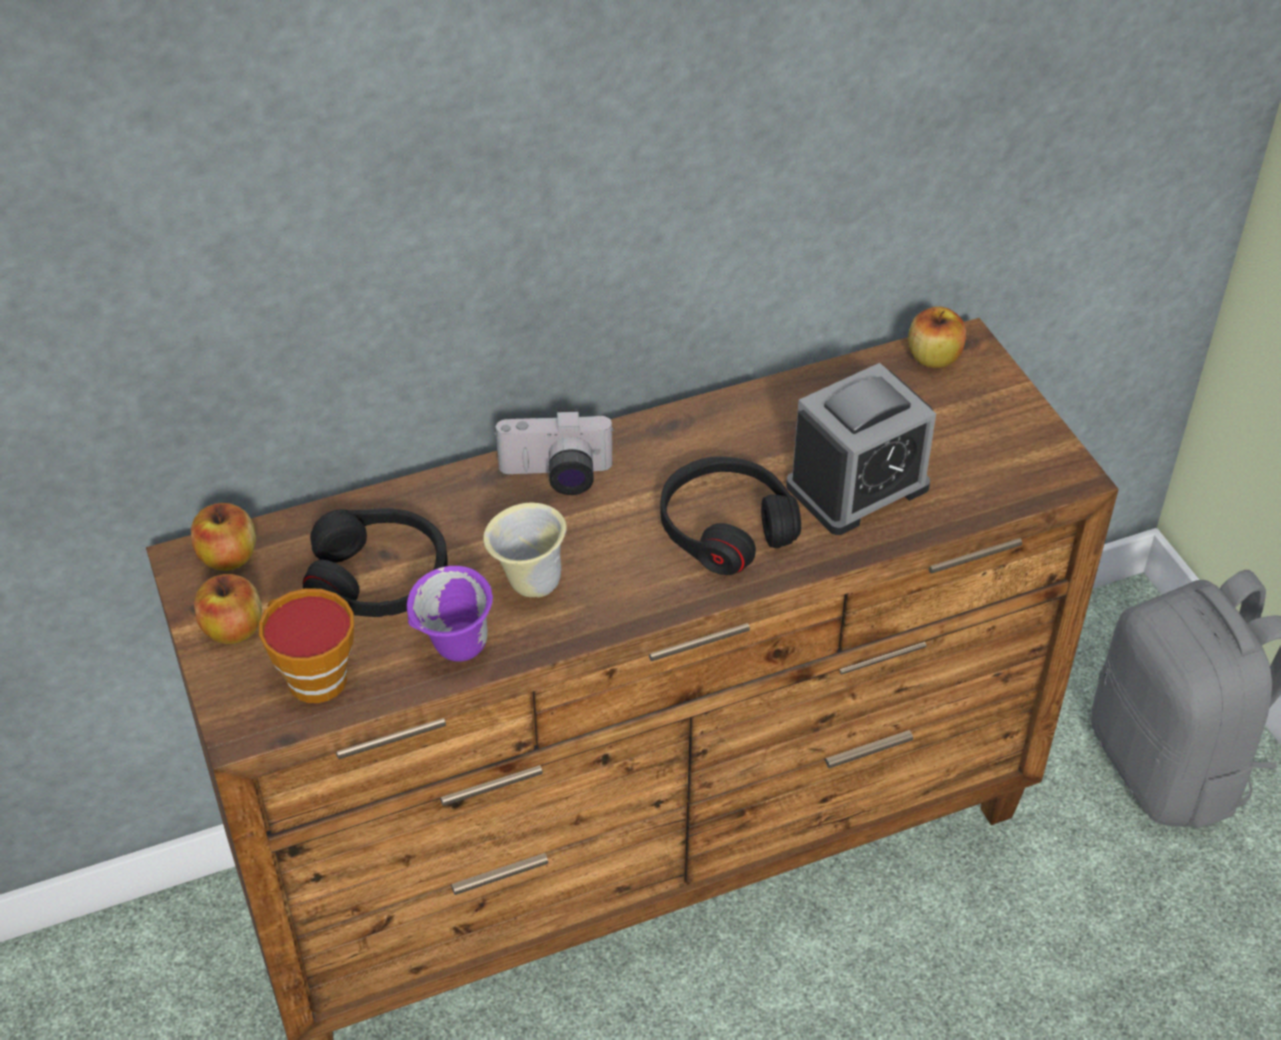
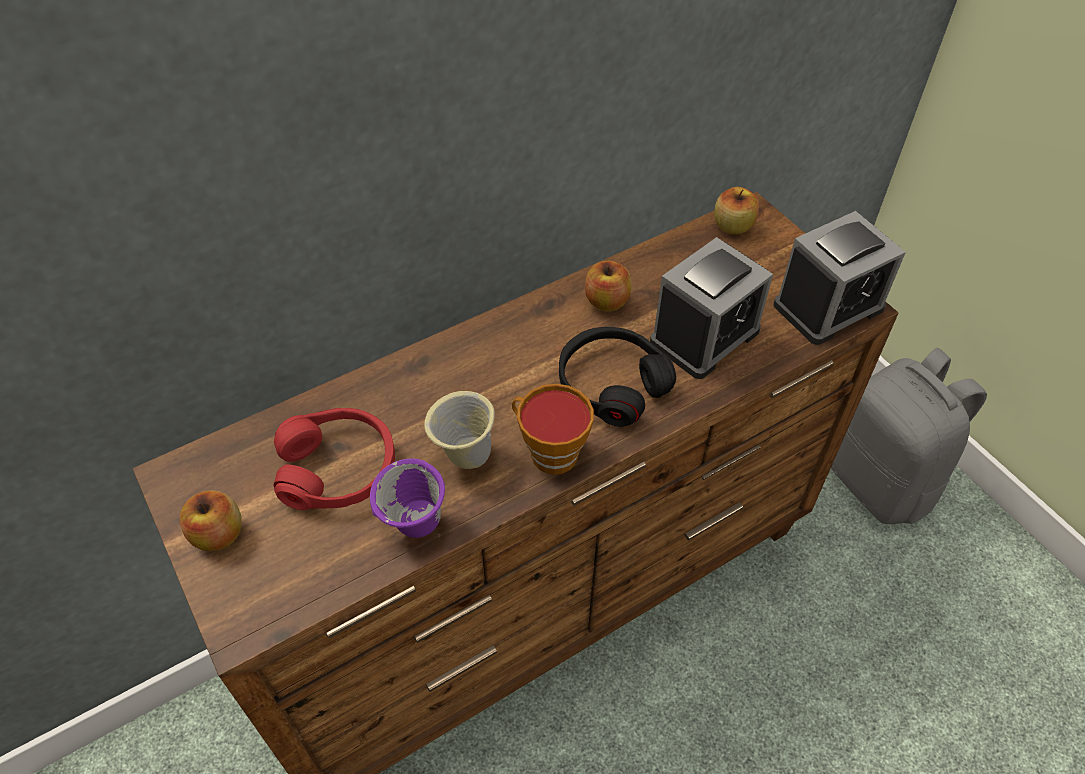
camera: 10 degrees left, 5 degrees up
(228, 557) = (205, 467): apple -> apple (607, 301)
(311, 676) = (293, 569): cup -> cup (548, 452)
(379, 578) = (338, 469): black headphones -> red headphones
(556, 477) = (467, 359): camera -> none
(1027, 471) = (828, 307): none -> alarm clock

